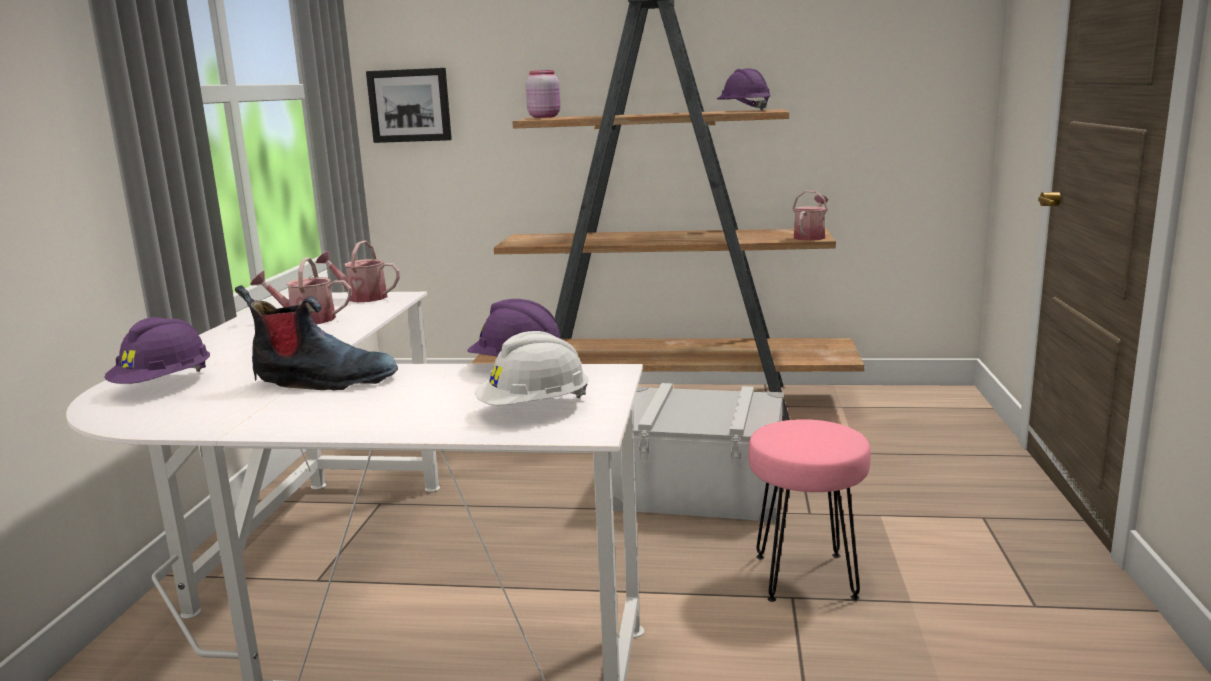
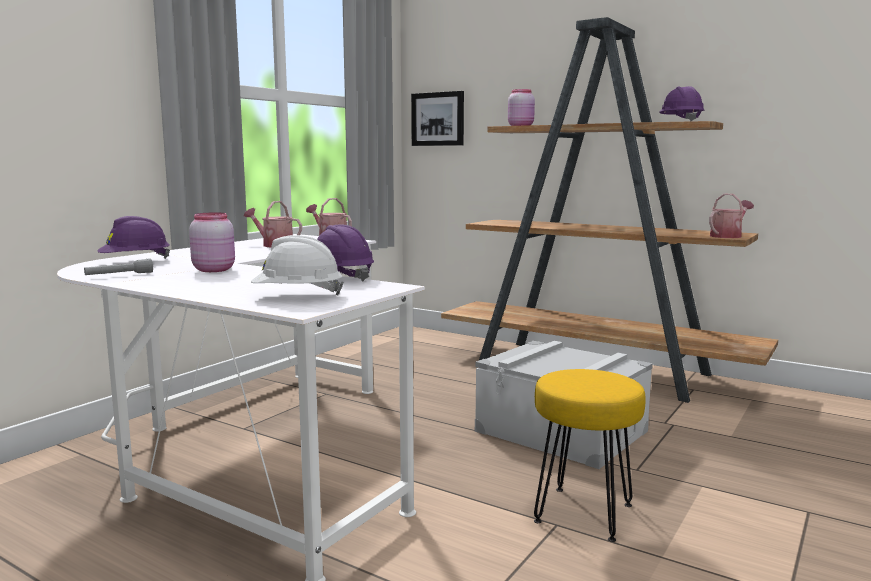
camera: 25 degrees right, 5 degrees down
(202, 417) = (119, 275): none -> grey flashlight
(322, 381) = (214, 270): boot -> pink jar
(806, 577) = (584, 514): pink stool -> yellow stool

